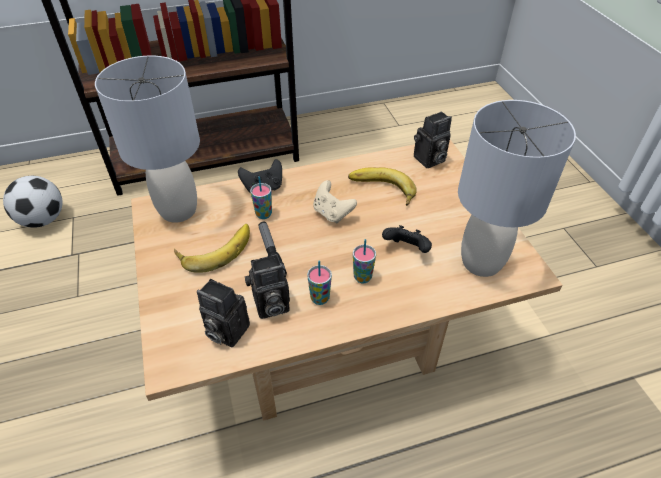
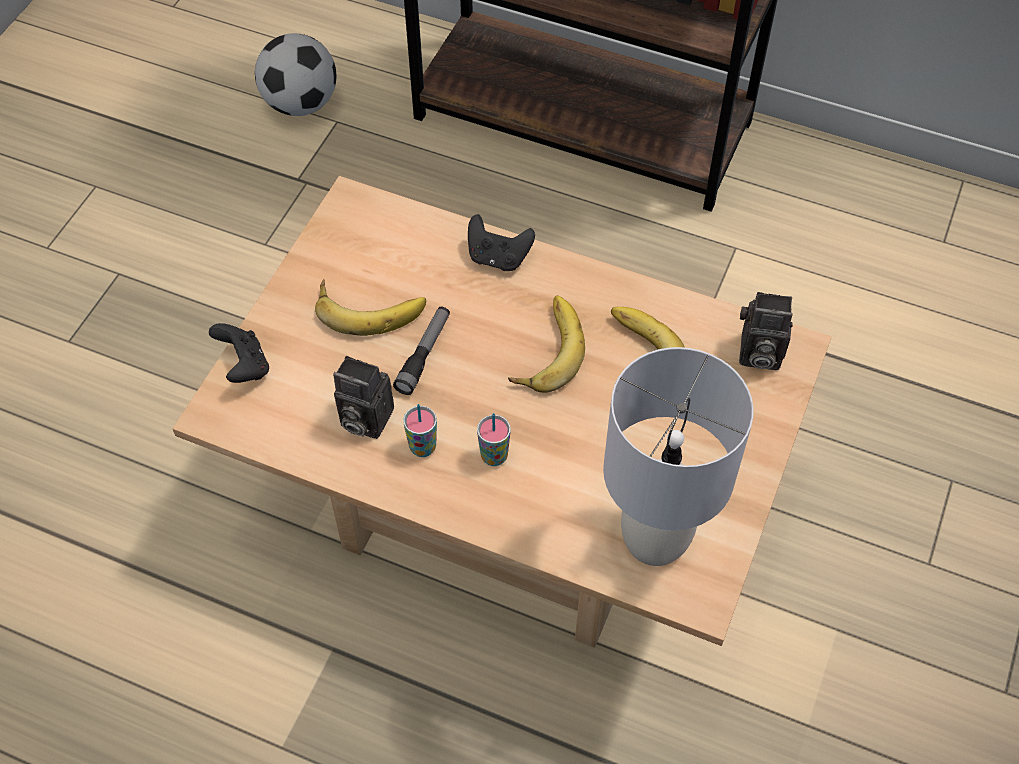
camera: 40 degrees right, 10 degrees up
(179, 210) = (376, 227): grey table lamp -> none
(225, 331) = (295, 414): camera -> none
(263, 214) = (464, 296): cup -> none
(332, 213) = (545, 349): beige game controller -> banana
(407, 249) = (583, 459): black game controller -> black game controller (244, 366)

